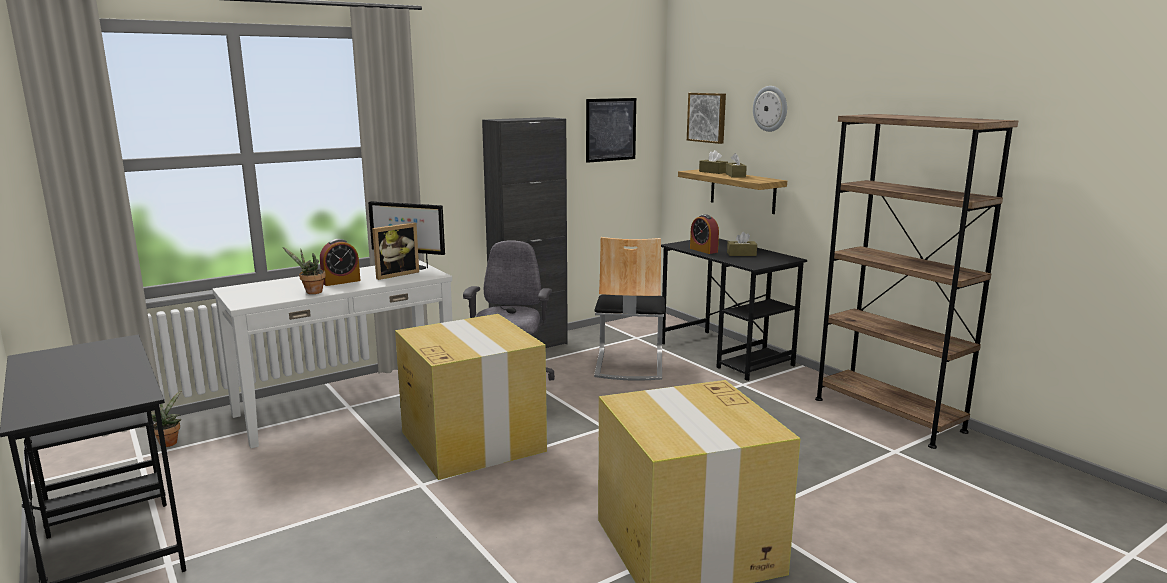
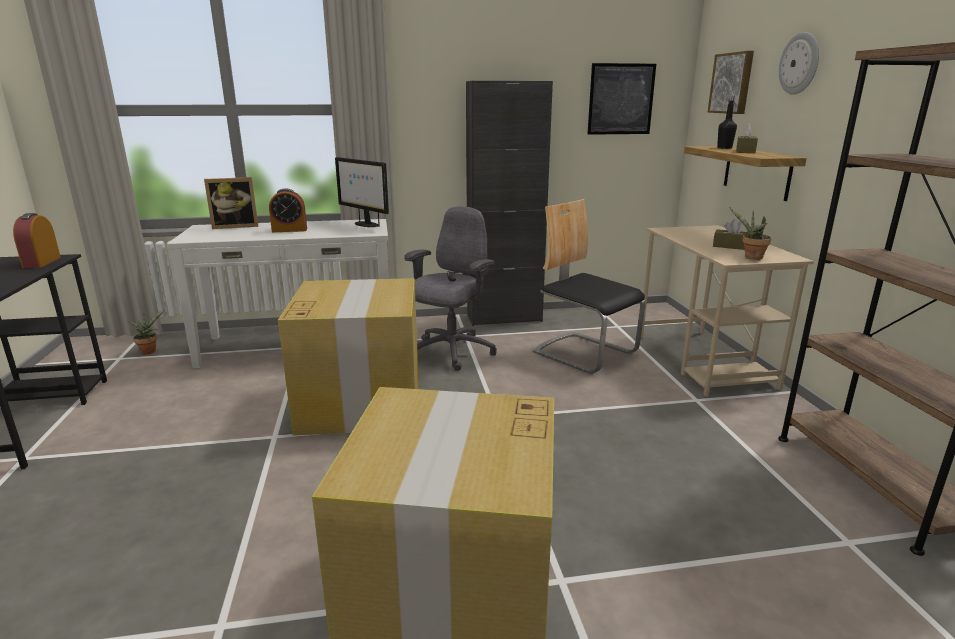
camera: 25 degrees right, 5 degrees up
(311, 292) = (250, 236): potted plant -> potted plant (750, 257)
(395, 274) = (342, 229): picture frame -> picture frame (236, 226)
(628, 364) = (584, 353): chair -> chair turned 105 degrees clockwise
(703, 250) = (688, 238): alarm clock -> alarm clock (42, 262)
(713, 172) = (724, 148): brown tissue box -> black bottle
(726, 354) = (704, 361): black desk -> beige desk

